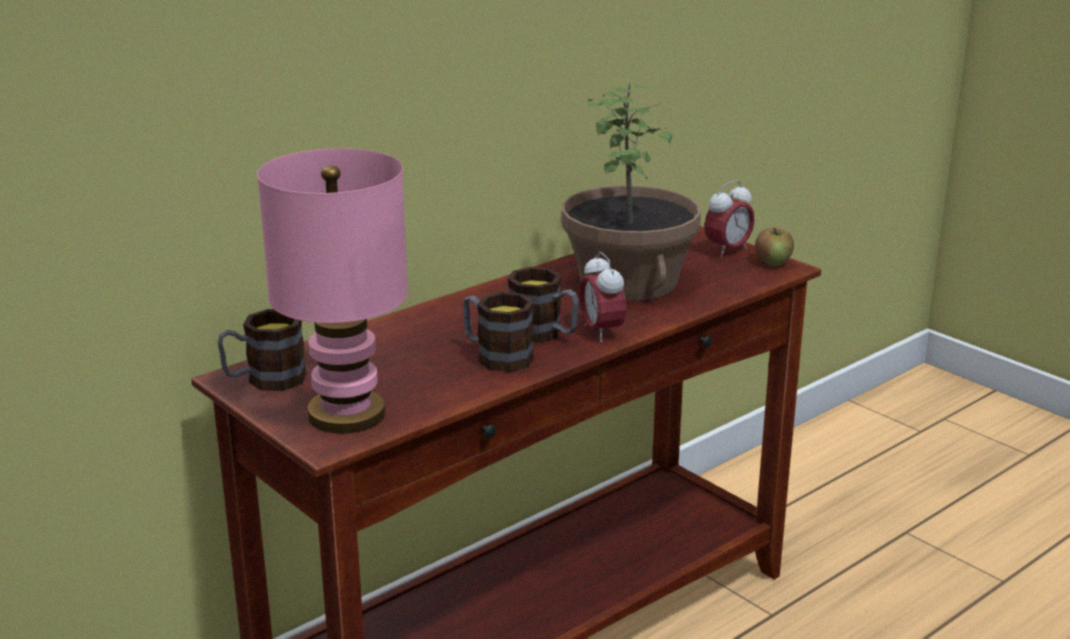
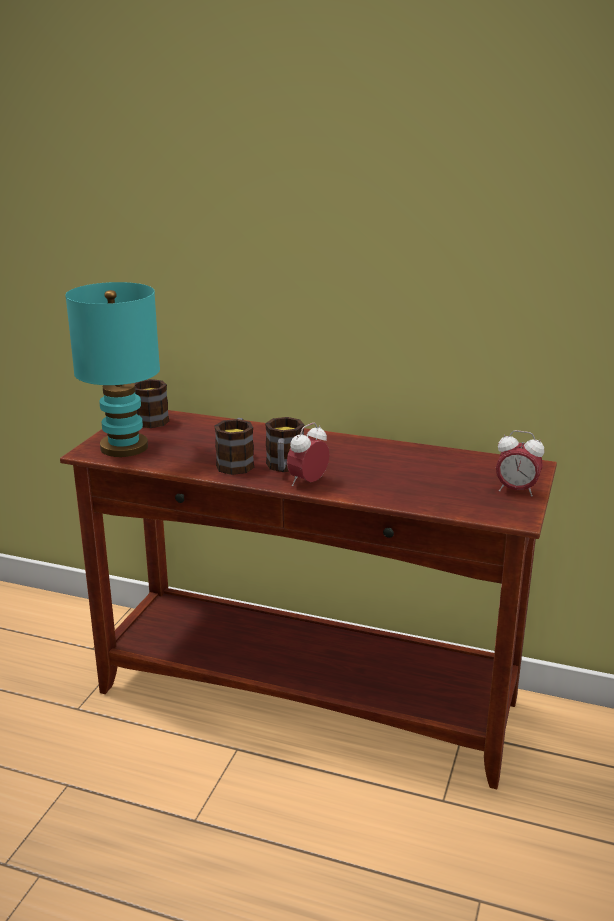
camera: 60 degrees right, 0 degrees up
(346, 413) = (125, 447): pink table lamp -> turquoise table lamp
(630, 281) = (405, 472): potted plant -> none
(773, 262) = (519, 511): apple -> none

